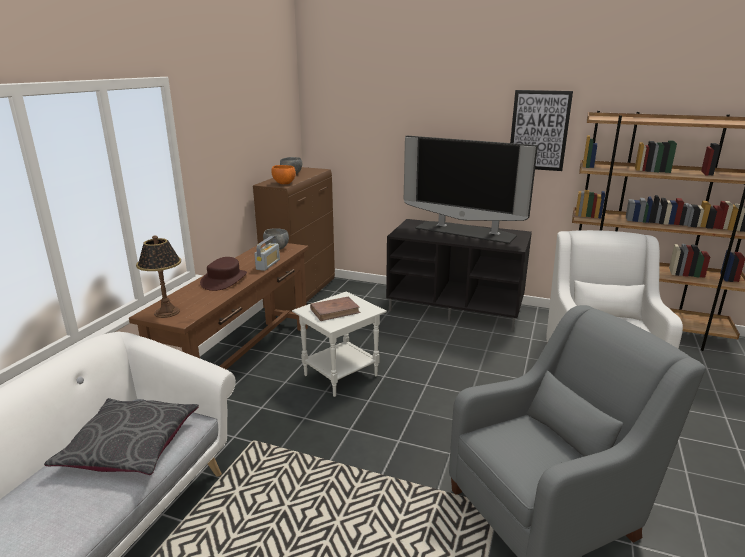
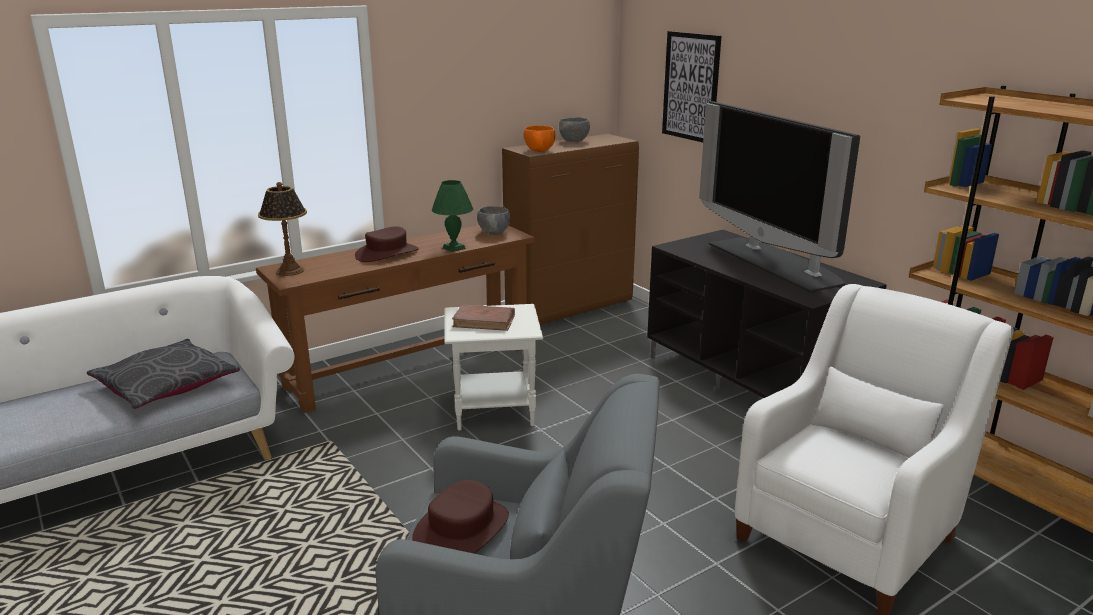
camera: 35 degrees right, 0 degrees up
(268, 264) = (454, 248): radio -> green table lamp
(524, 448) = (462, 530): none -> brown hat
(539, 130) = (910, 112): picture -> picture (691, 87)

